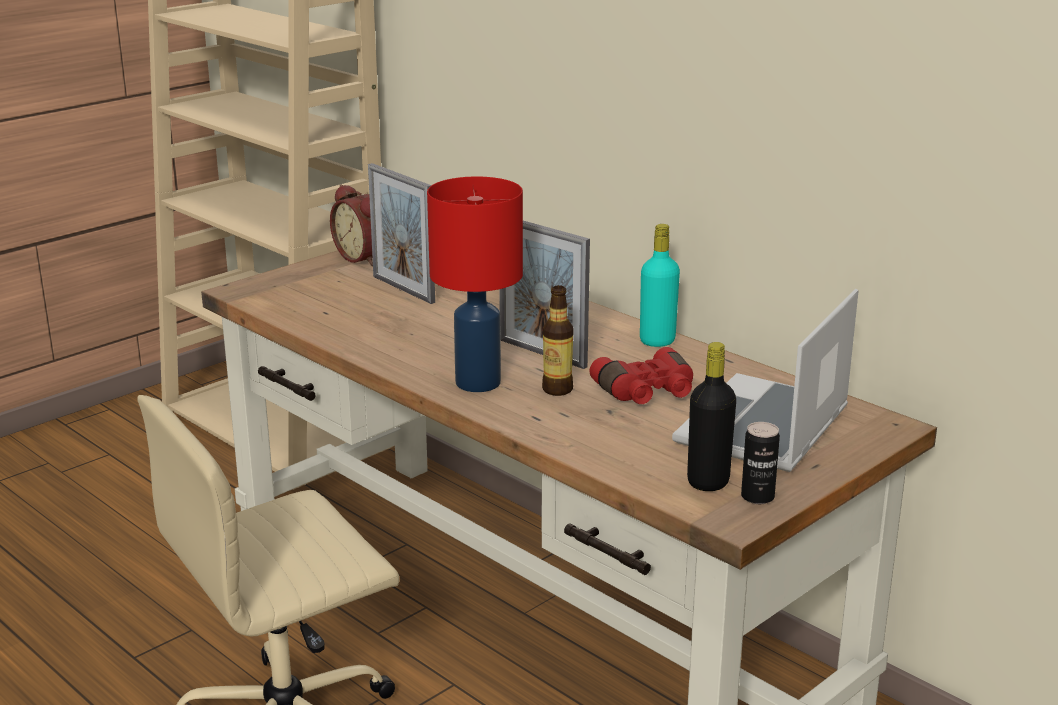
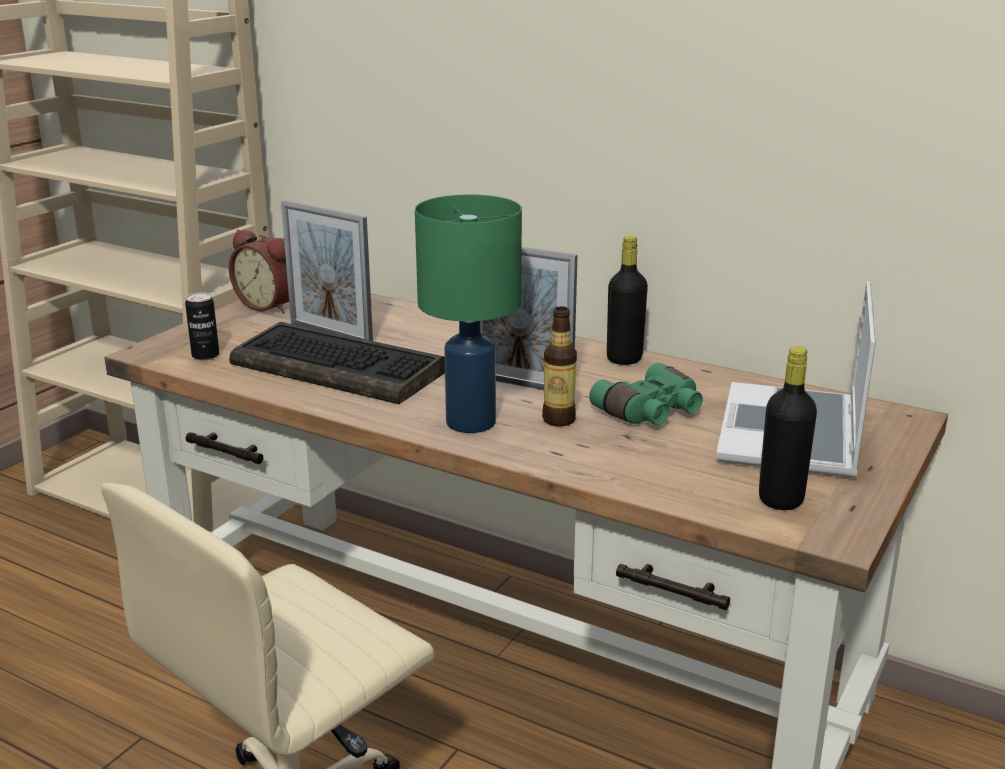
camera: 15 degrees left, 0 degrees up
(394, 321) = (341, 367): none -> keyboard
(477, 382) = (469, 422): red table lamp -> green table lamp
(647, 393) = (651, 412): red binoculars -> green binoculars
(657, 341) = (624, 359): turquoise bottle -> black bottle
(757, 497) = (841, 509): can -> can (205, 355)

